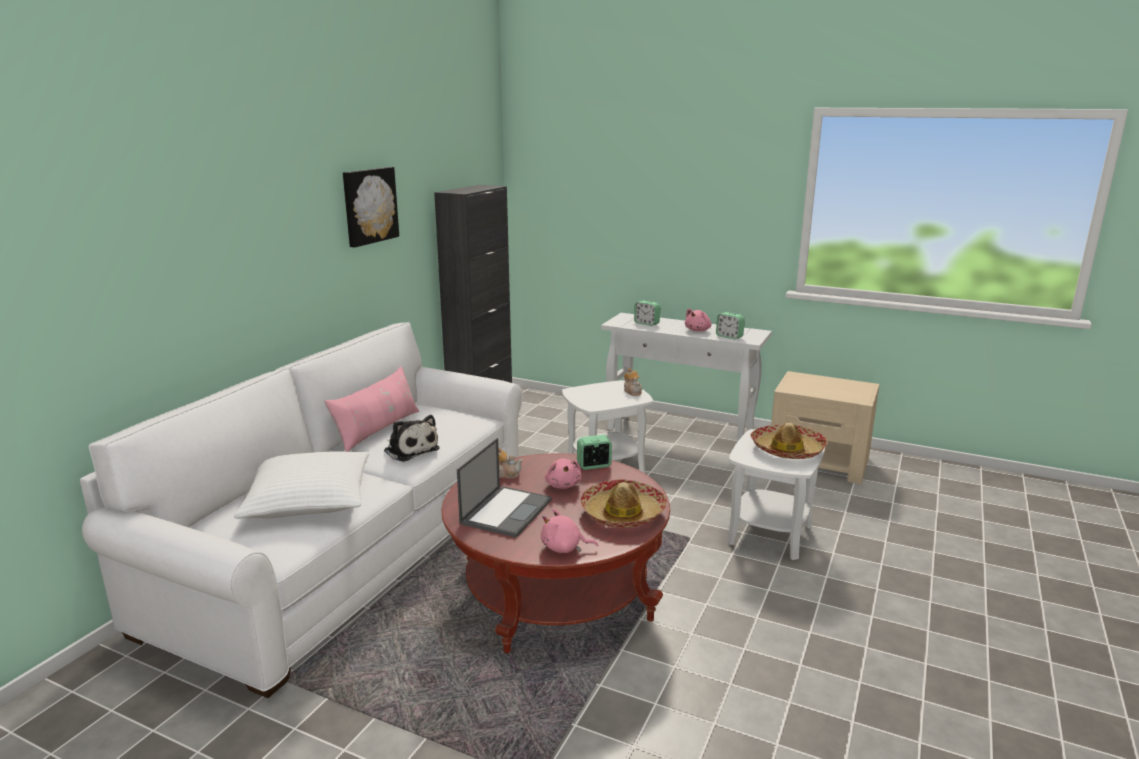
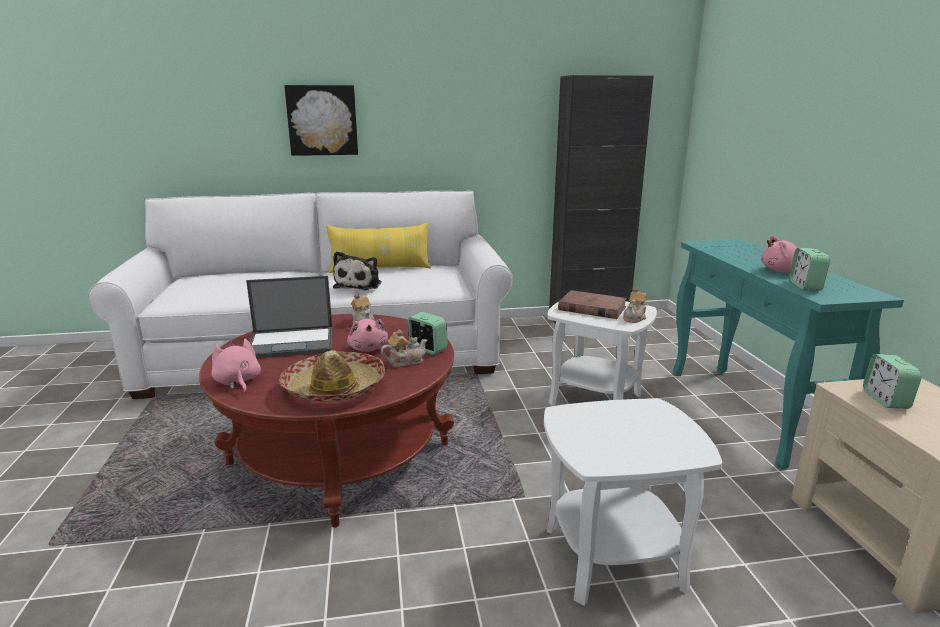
camera: 55 degrees right, 0 degrees up
(308, 499) = (245, 285): white pillow -> none
(369, 206) = (464, 78): picture -> picture (322, 120)
(378, 430) = (380, 269): pink pillow -> yellow pillow
(563, 485) = (368, 348): pink plush toy -> pink plush toy turned 60 degrees counterclockwise
(598, 396) = (591, 308): none -> brown book
(607, 479) = (405, 361): none -> teapot
(646, 323) = (737, 252): alarm clock -> alarm clock (886, 400)
(681, 434) = (748, 413): white console table -> turquoise console table
(787, 450) = (639, 438): hat -> none

